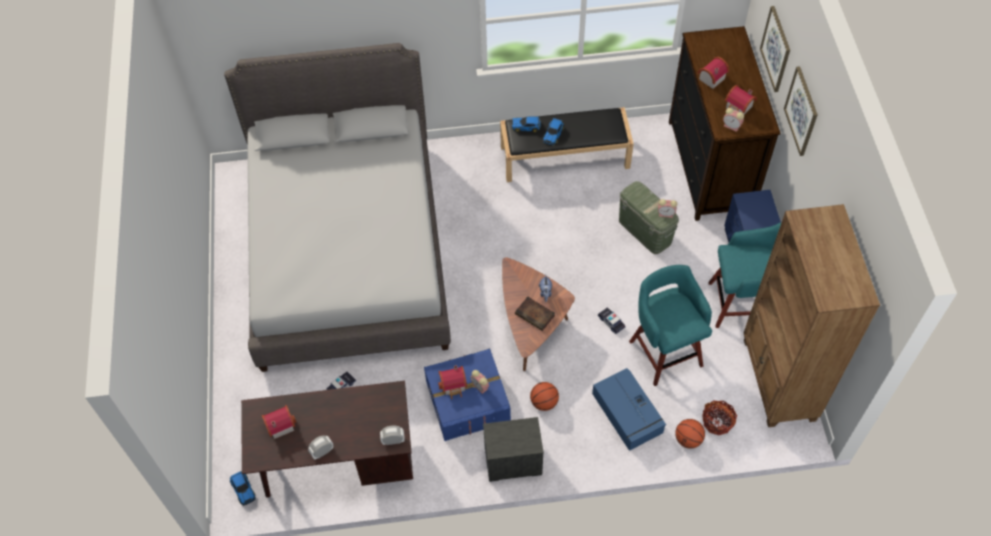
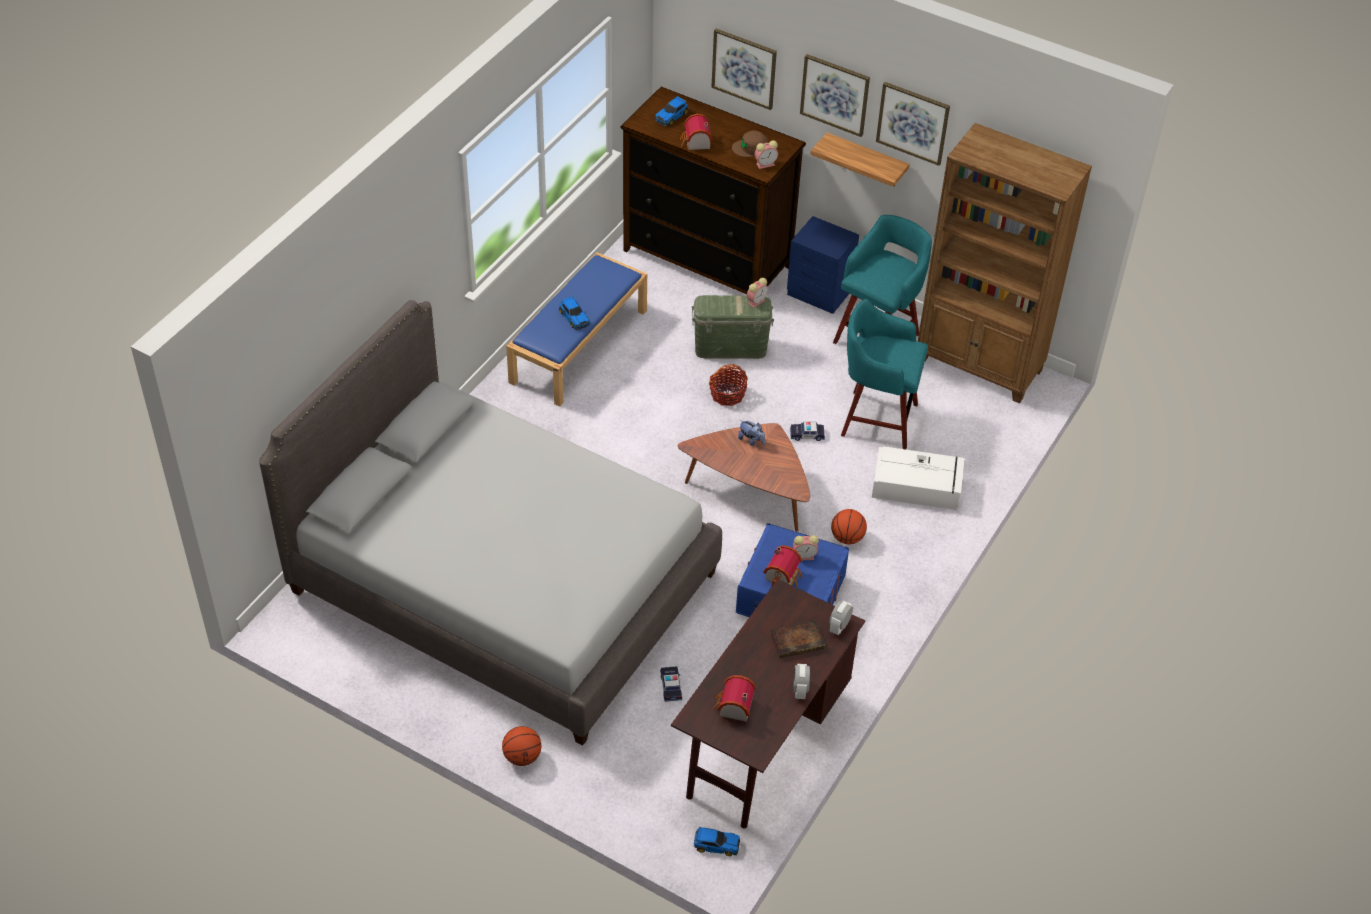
camera: 55 degrees left, 10 degrees down
(512, 461) = (888, 601): nightstand -> none
(526, 126) = (541, 329): toy car -> toy car (672, 116)
(535, 315) = (769, 463): book -> book (798, 641)
(565, 156) = (579, 345): black bench -> blue bench
(628, 414) = (917, 486): blue storage box -> white storage box
(688, 439) = (982, 462): basketball -> basketball (522, 756)
(717, 422) = (983, 432): basket -> basket (727, 394)
(738, 108) = (750, 148): toy house -> brown cap
(799, 176) = (866, 161): none -> shelf
(823, 171) = (913, 122): none -> picture

